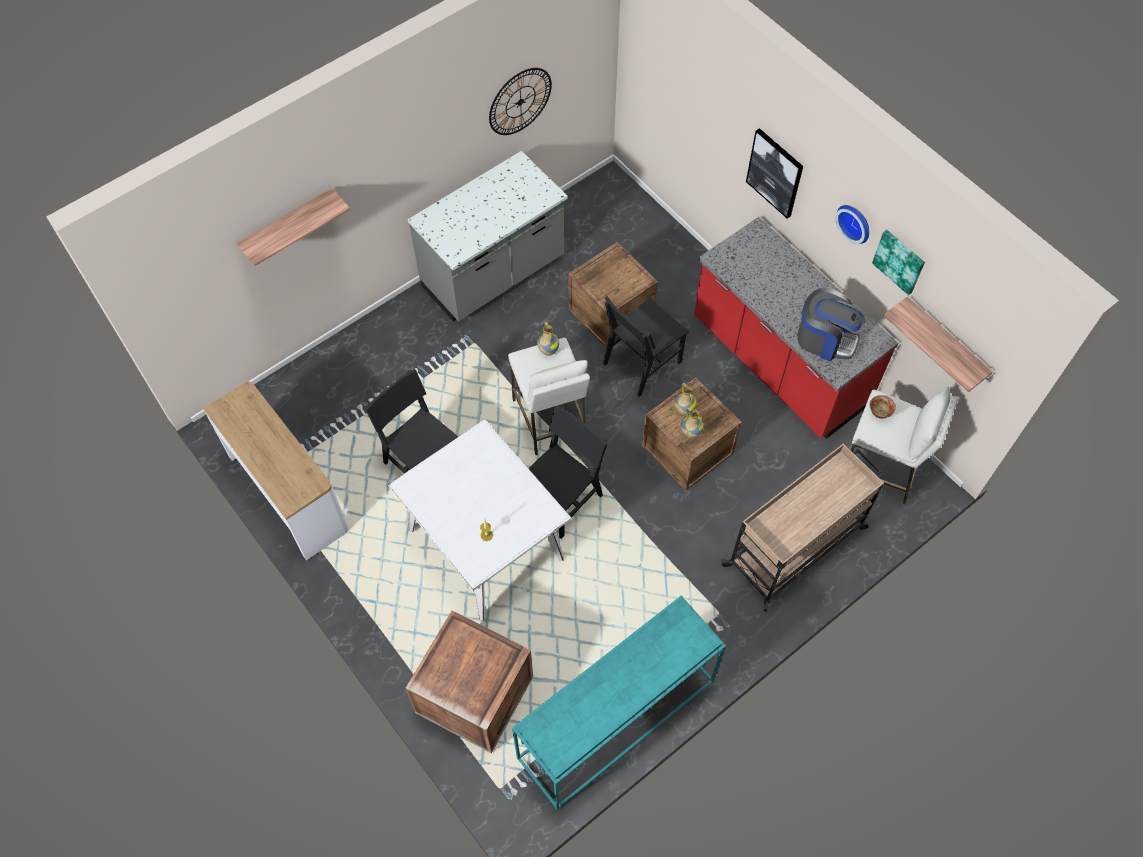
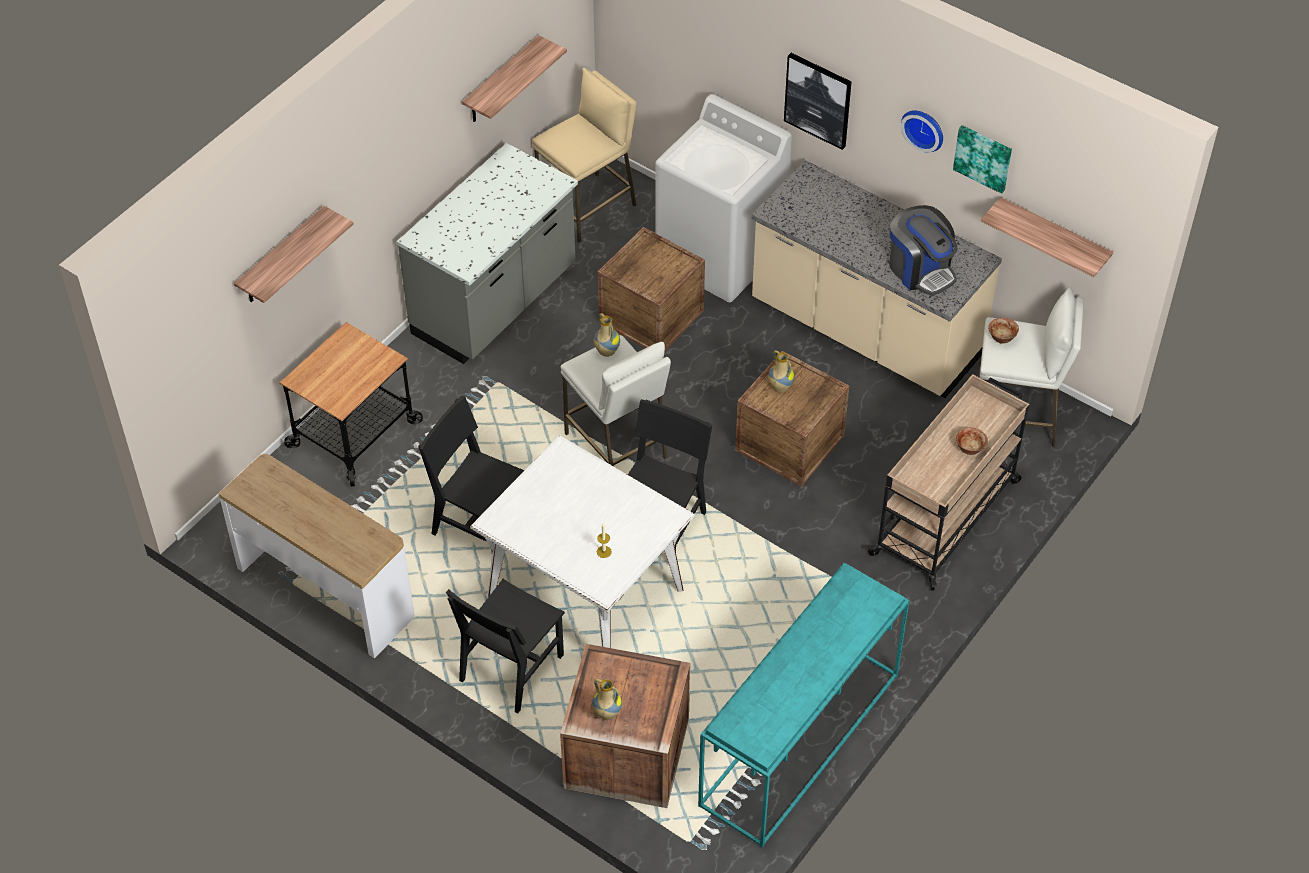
camera: 15 degrees left, 10 degrees down
(352, 362) = (354, 434): none -> cart
(520, 101) = (501, 81): wall clock -> shelf
(590, 208) = (588, 207): none -> beige stool
(642, 362) = (706, 362): black chair -> black chair (511, 668)
(681, 272) = (720, 256): none -> white washing machine
(690, 433) = (794, 410): vase -> vase (606, 714)
(778, 364) = (865, 331): red counter -> beige counter
(821, 510) = (969, 449): none -> bowl
(825, 339) = (920, 270): coffee machine -> coffee machine turned 45 degrees clockwise

